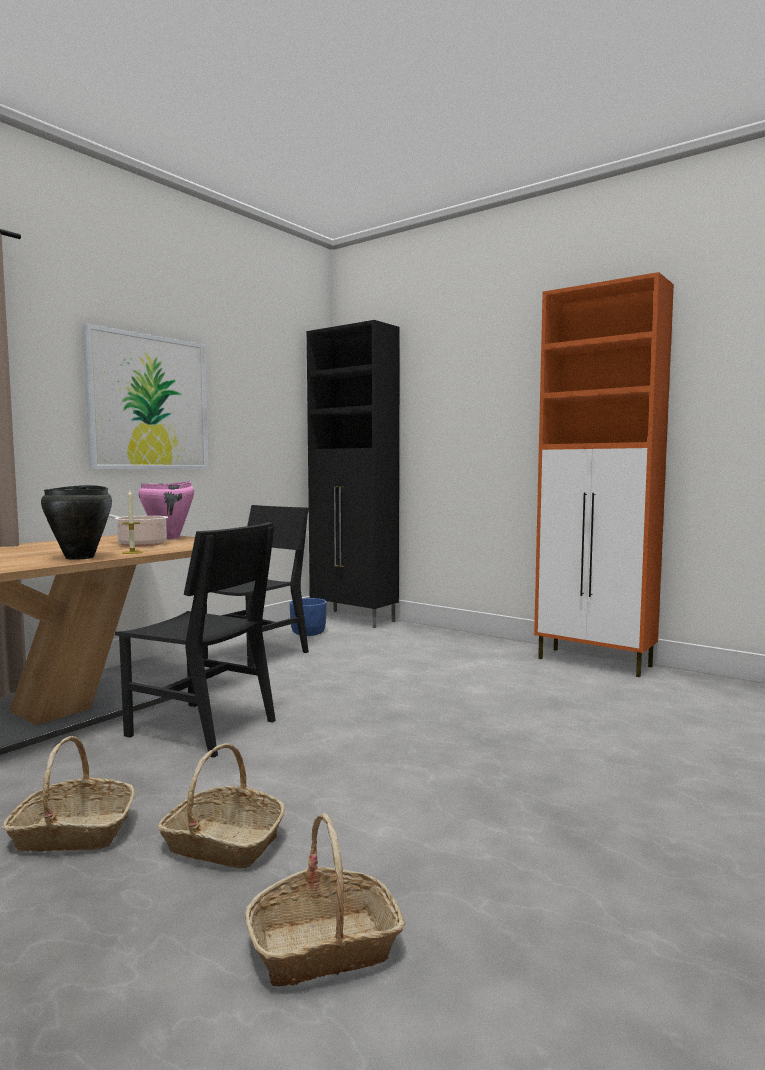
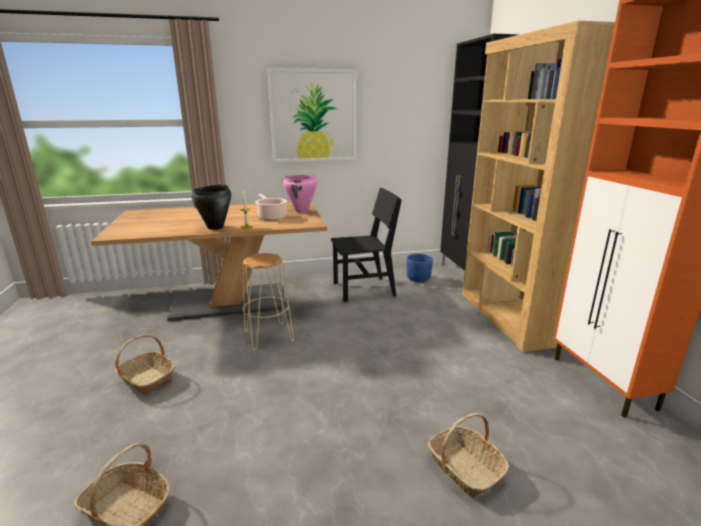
camera: 40 degrees right, 15 degrees up
(201, 728) = (268, 336): black chair -> beige stool
(222, 843) = (178, 418): basket -> basket (464, 468)
(456, 640) = (511, 317): none -> brown bookcase

